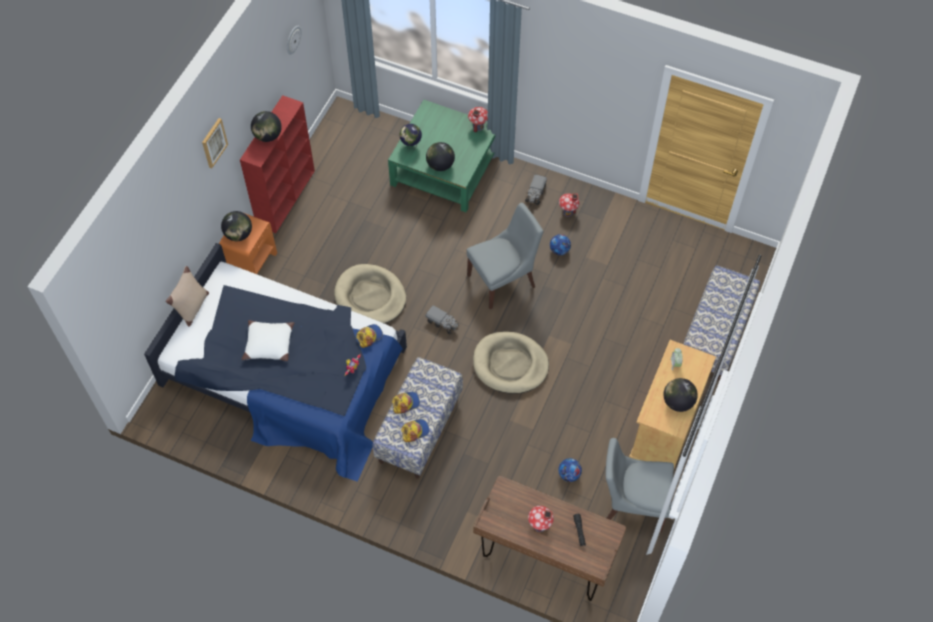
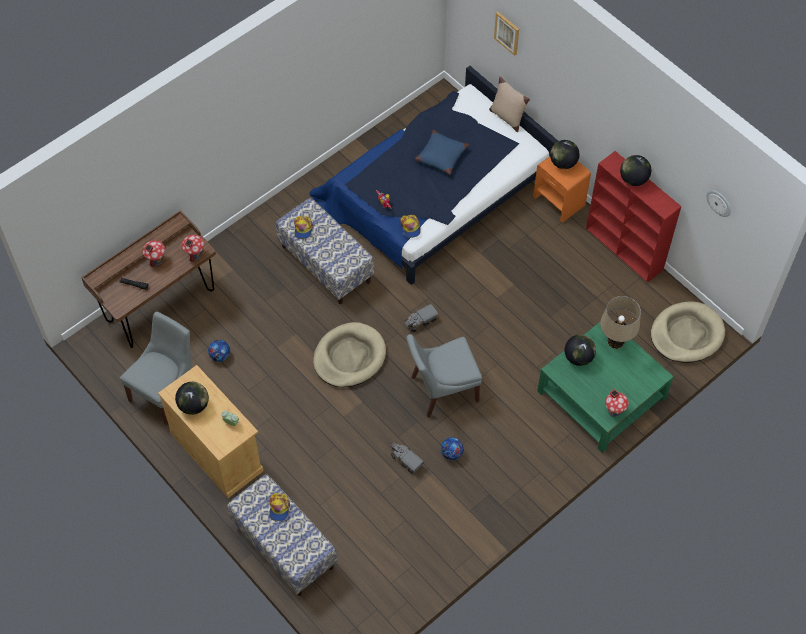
camera: 115 degrees right, 0 degrees up
(214, 142) = (603, 96): picture -> picture (507, 33)
(269, 344) = (441, 156): white pillow -> blue pillow
(370, 297) = (478, 276): beige dog bed -> beige dog bed (686, 334)
(405, 403) = (332, 231): cap -> cap (279, 508)
(411, 145) = (615, 342): globe -> beige table lamp
(503, 280) = (442, 390): grey chair -> grey chair turned 75 degrees clockwise
(535, 194) = (530, 463): toy truck -> toy truck (406, 460)
(567, 212) = (494, 482): toy house -> toy house (195, 254)

